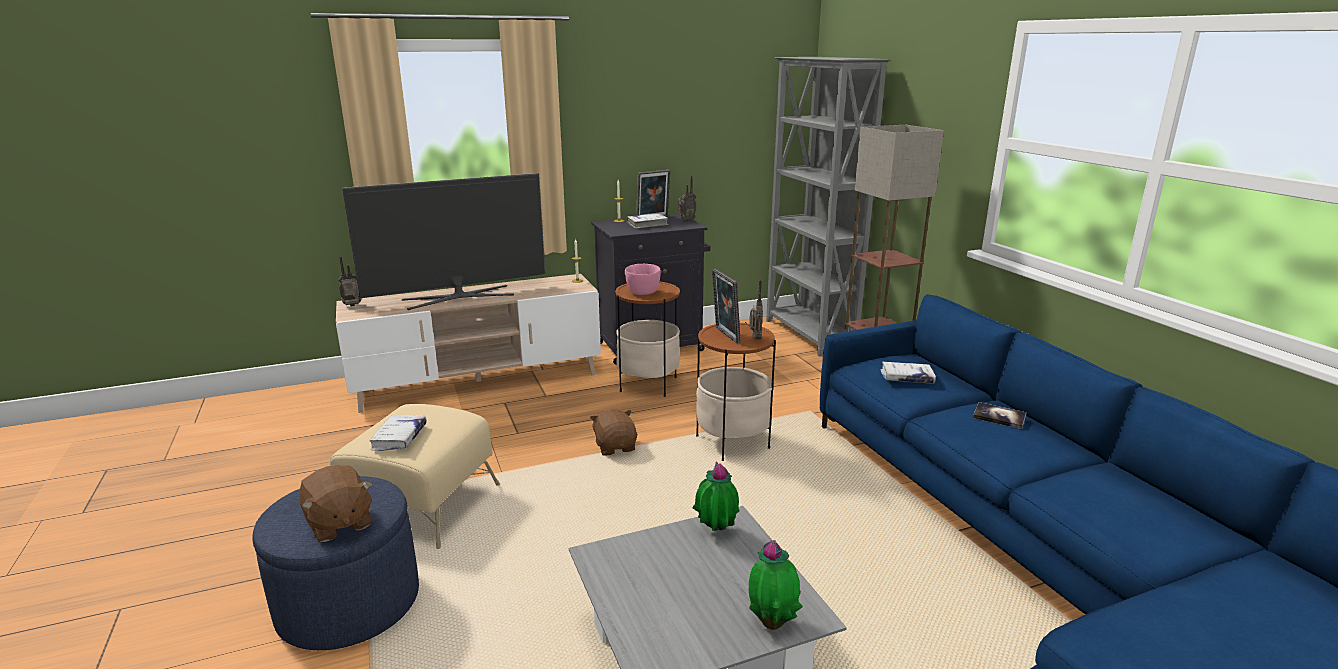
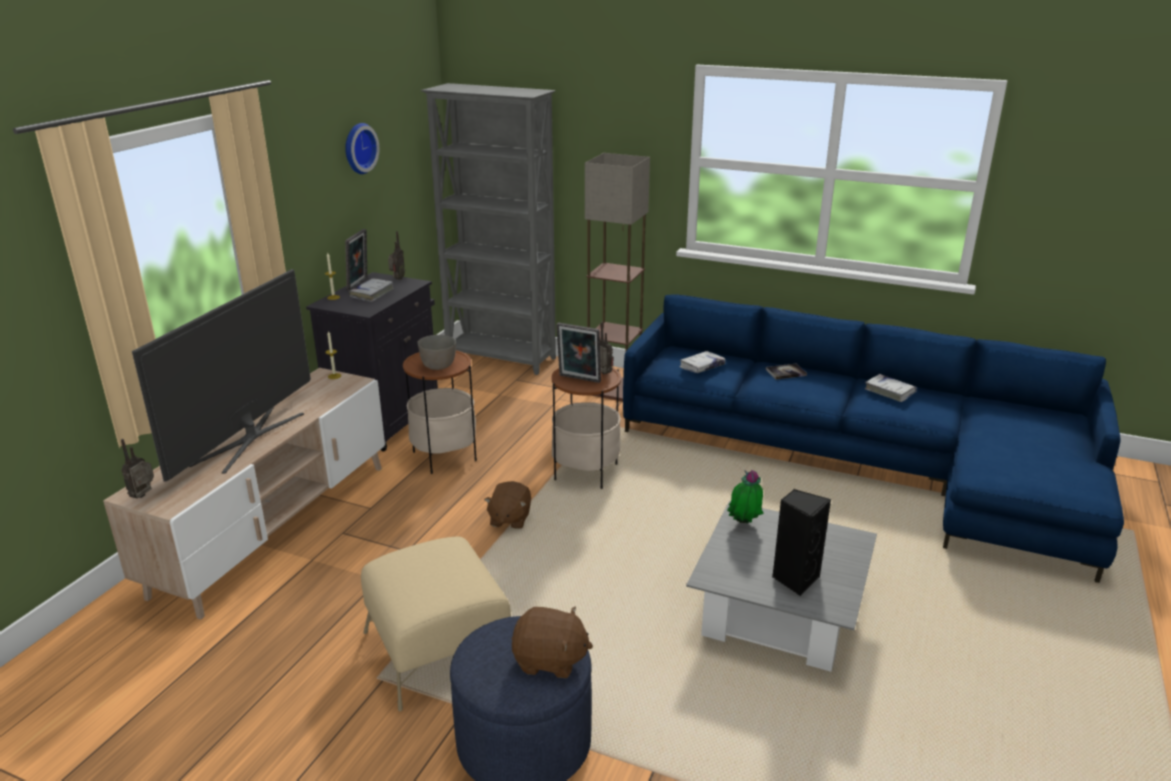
camera: 45 degrees left, 5 degrees up
(399, 438) = (443, 585): white book -> white book (889, 392)
(615, 447) = (509, 519): brown plush toy -> brown plush toy turned 105 degrees counterclockwise
(642, 293) = (438, 366): pink bowl -> grey bowl
(667, 608) = (794, 579): none -> black speaker
(685, 98) = (358, 148): none -> wall clock
(772, 622) = (848, 552): potted plant -> none

